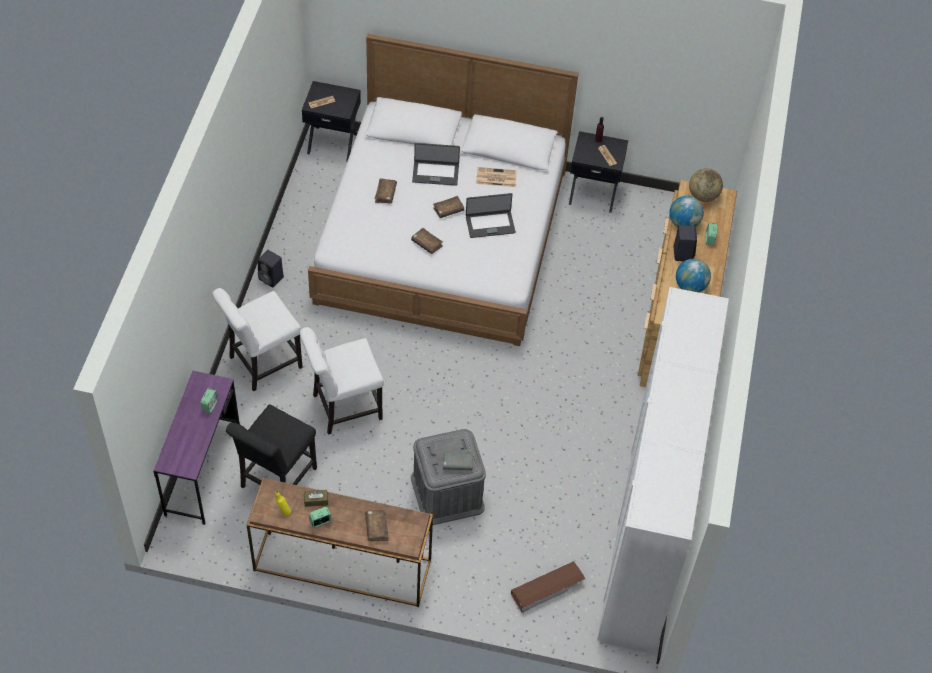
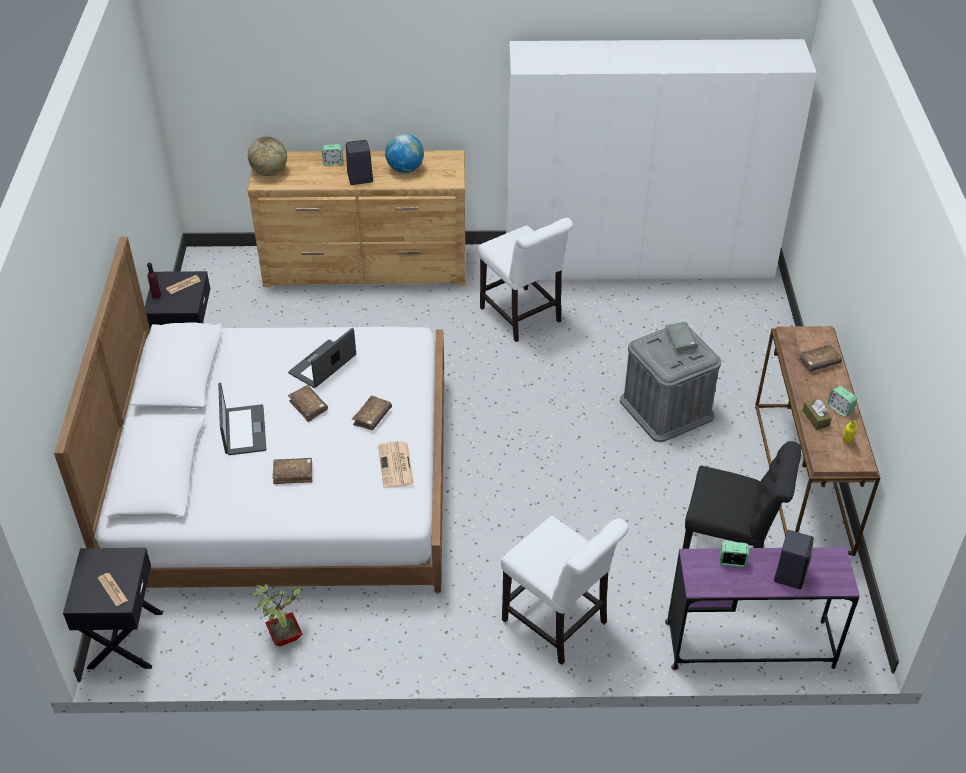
camera: 100 degrees left, 10 degrees down
(272, 278) = (408, 651): black speaker -> black speaker (790, 574)
(307, 218) = (284, 635): none -> potted plant
(343, 408) = (593, 522): white chair -> white chair (523, 317)
(490, 224) = (323, 365): laptop -> laptop turned 120 degrees counterclockwise
(495, 177) = (241, 372): newspaper -> newspaper (396, 465)
(547, 588) = (738, 318): brown storage box -> none
(684, 223) = (315, 181): globe -> none

